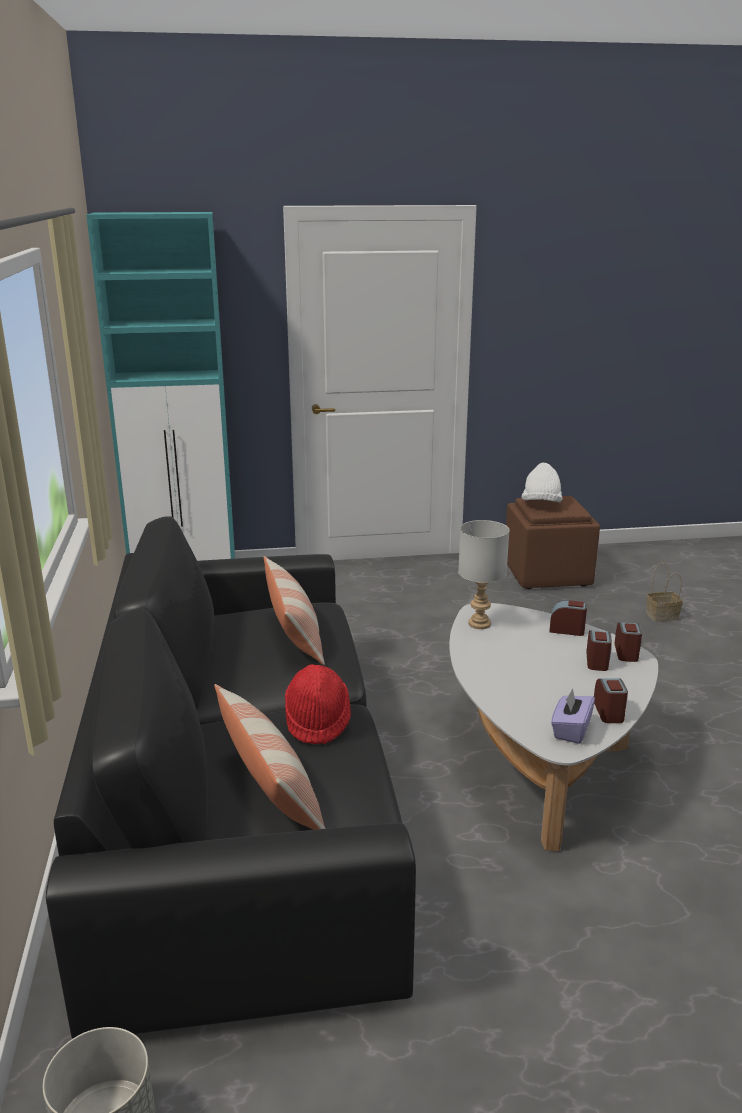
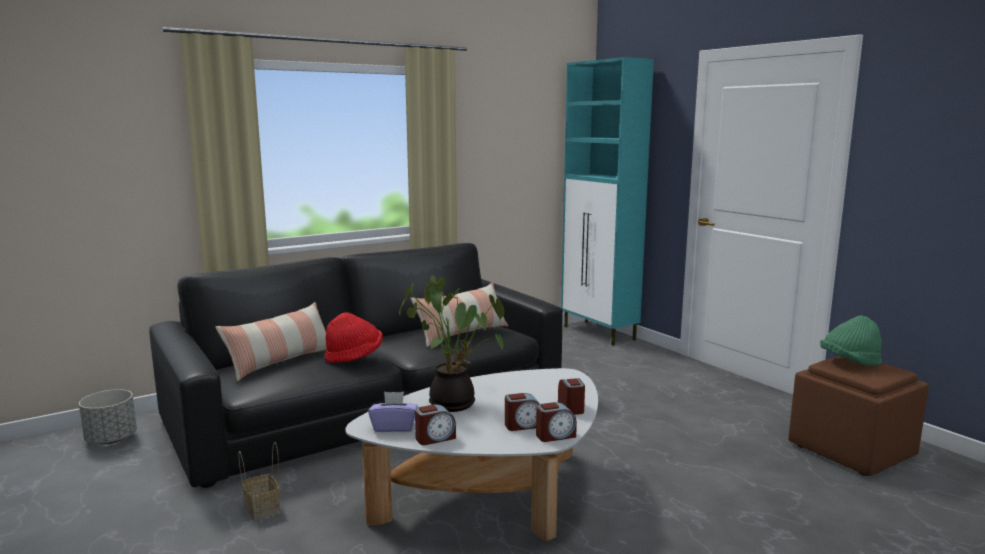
camera: 65 degrees right, 10 degrees down
(480, 624) = (541, 377): grey table lamp -> none
(521, 683) = (454, 402): none -> potted plant
(541, 504) = (849, 362): white hat -> green hat
(662, 615) = (874, 534): basket -> basket (263, 509)

